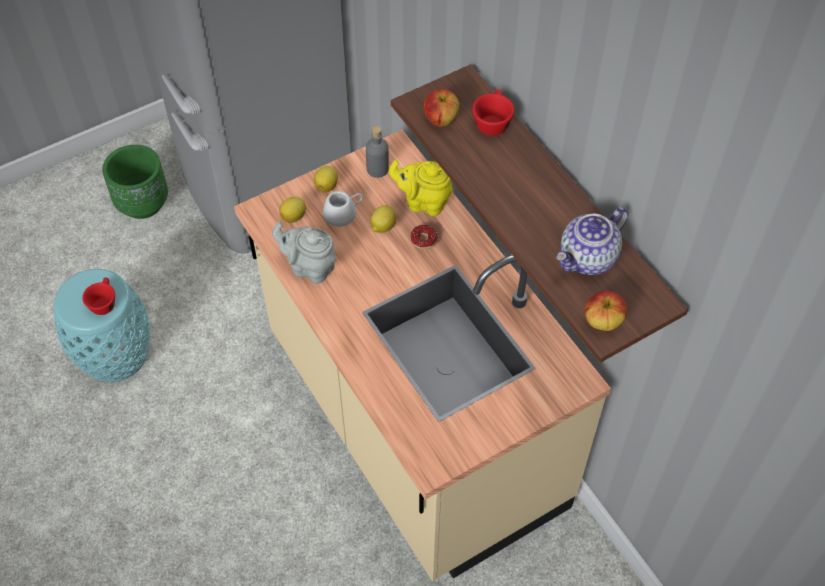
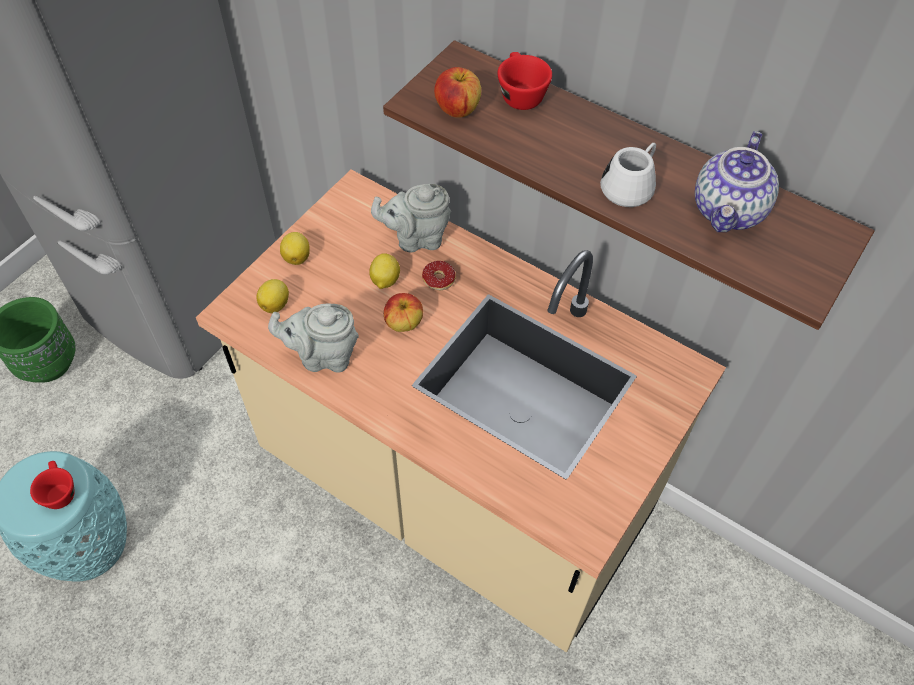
camera: 25 degrees left, 0 degrees up
(343, 213) = (332, 281): white mug -> white mug (631, 185)
(377, 169) = (346, 220): grey bottle -> none
(423, 202) = (416, 238): yellow teapot -> grey teapot
(603, 321) = (795, 278): apple -> apple (404, 323)

